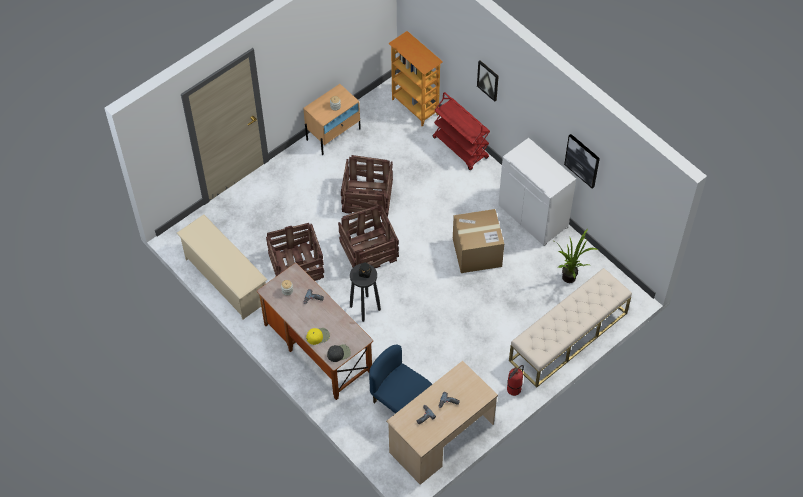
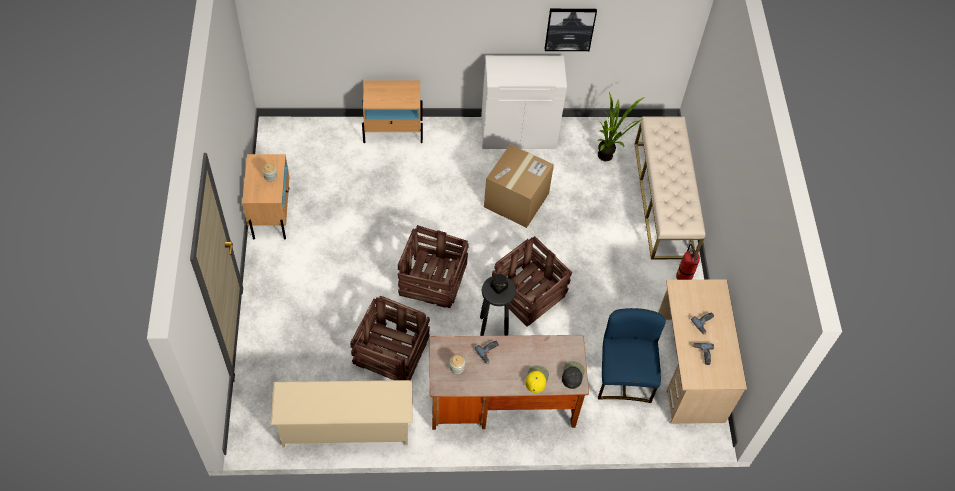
camera: 55 degrees left, 0 degrees up
(366, 198) = (372, 239): crate -> crate (527, 294)
(399, 403) = (624, 376): blue chair -> blue chair turned 105 degrees clockwise
(415, 106) = (312, 130): bookcase -> none
(461, 148) = (393, 131): red cart -> beige nightstand
(488, 80) = (411, 28): picture -> none

